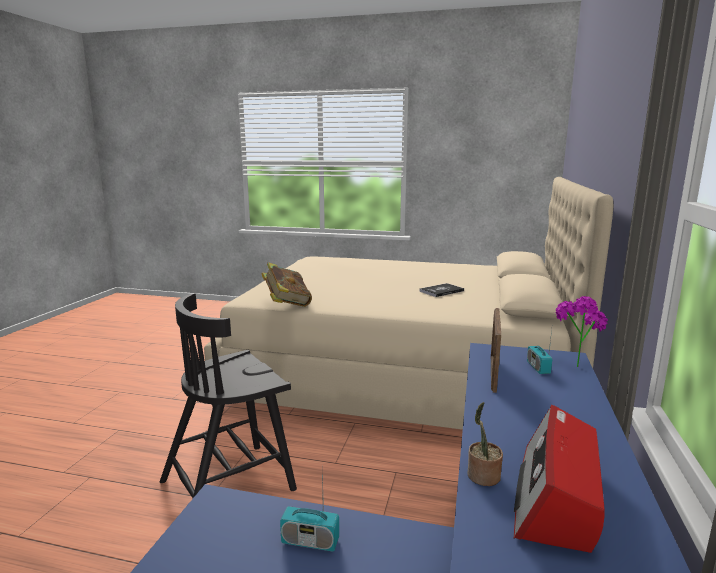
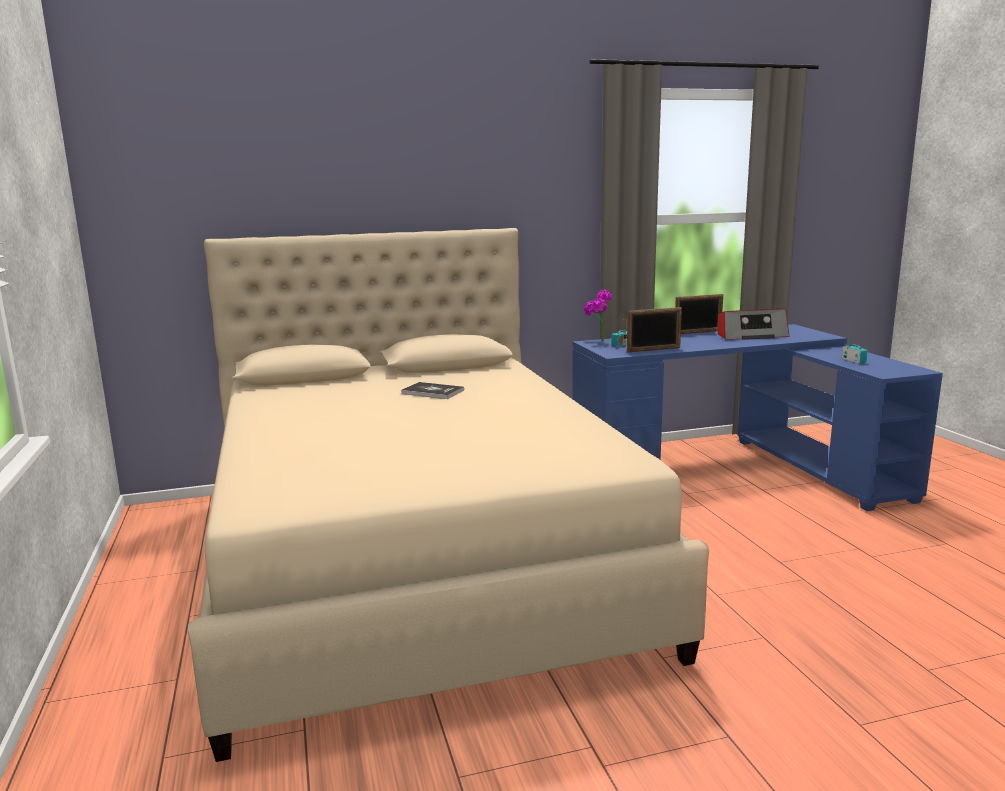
camera: 120 degrees left, 0 degrees up
(230, 484) = (771, 577): black chair -> none
(287, 304) = (610, 436): book -> none
(482, 477) = (764, 342): potted plant -> none
(621, 456) = (698, 332): none -> picture frame

